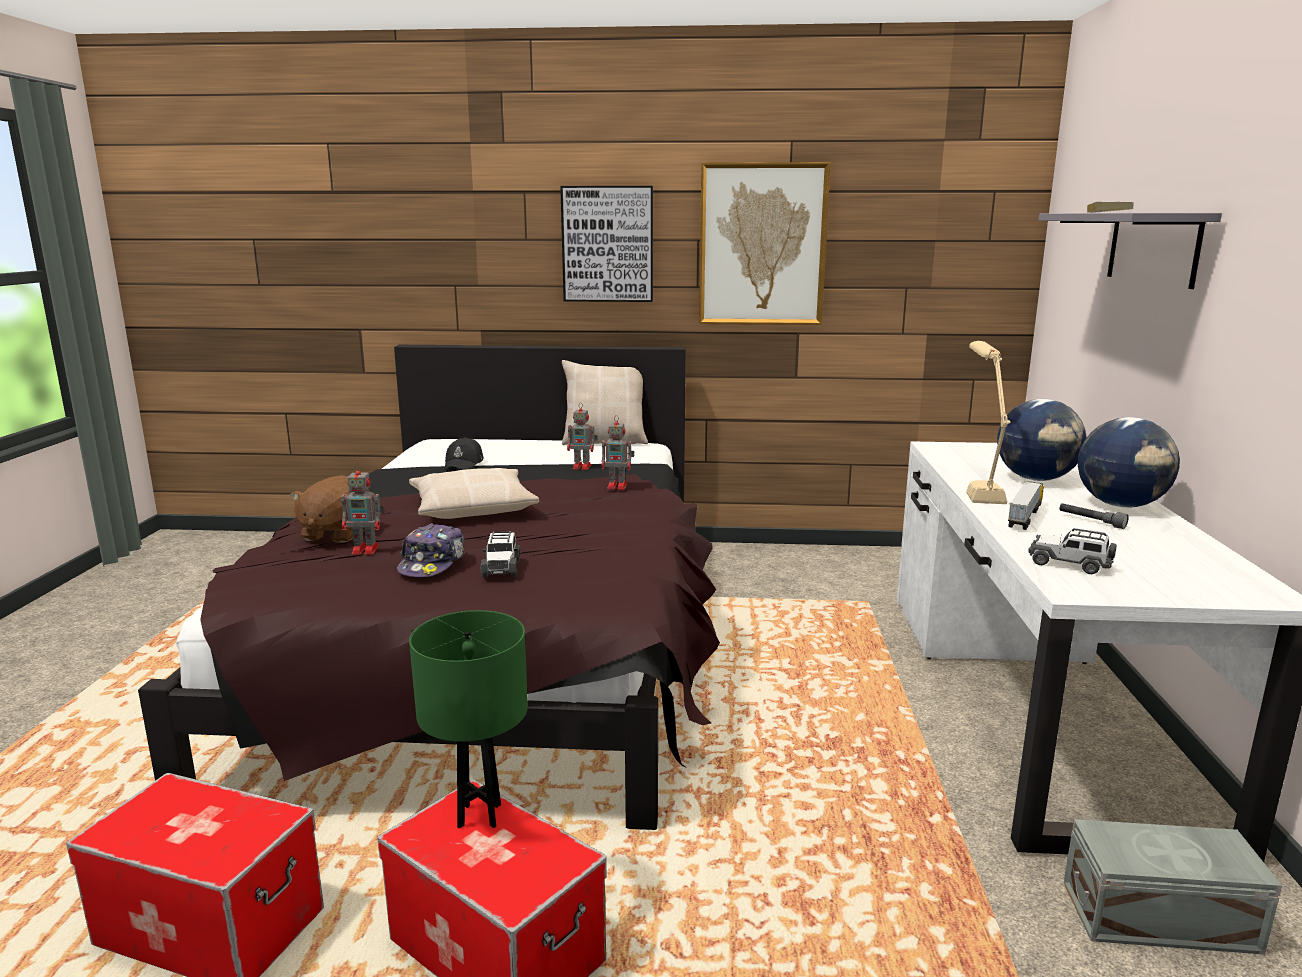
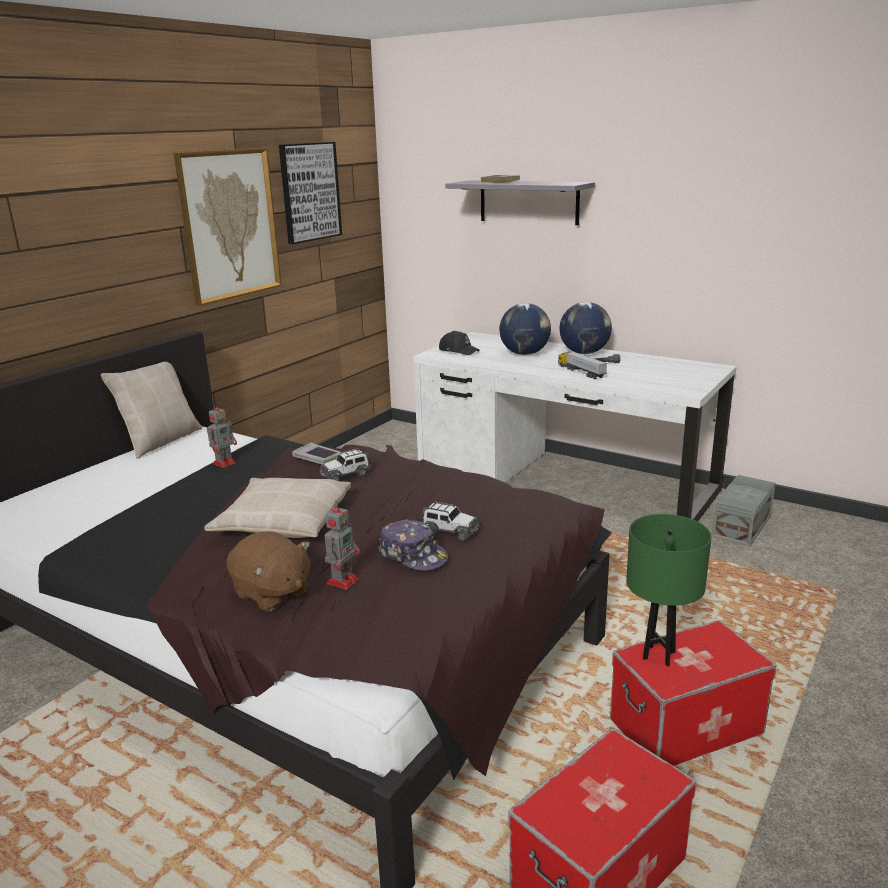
camera: 60 degrees left, 5 degrees up
(464, 464) = (121, 508): black cap -> black cap (458, 350)
(607, 244) = (106, 243): picture -> picture (309, 192)
(618, 486) = (317, 458): toy robot -> book
(978, 486) = (523, 367): beige table lamp -> none
(1069, 564) = (655, 384): toy car -> toy car (346, 475)

